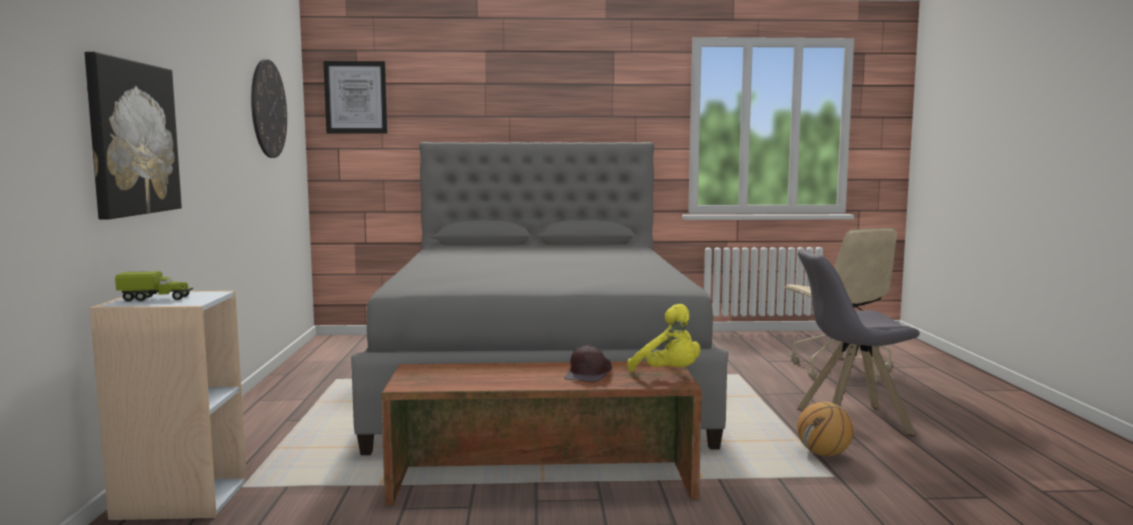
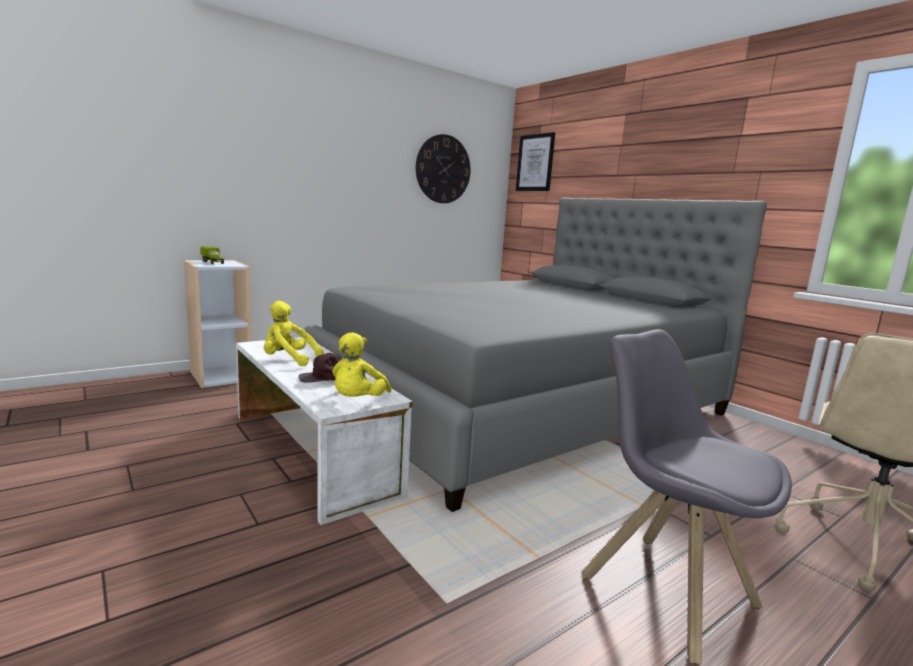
camera: 55 degrees right, 5 degrees up
(132, 138) = (253, 175): picture -> none
(503, 379) = (288, 360): none -> yellow plush toy
(544, 479) = (314, 452): brown bench -> white bench
(824, 454) = (516, 584): basketball -> none

